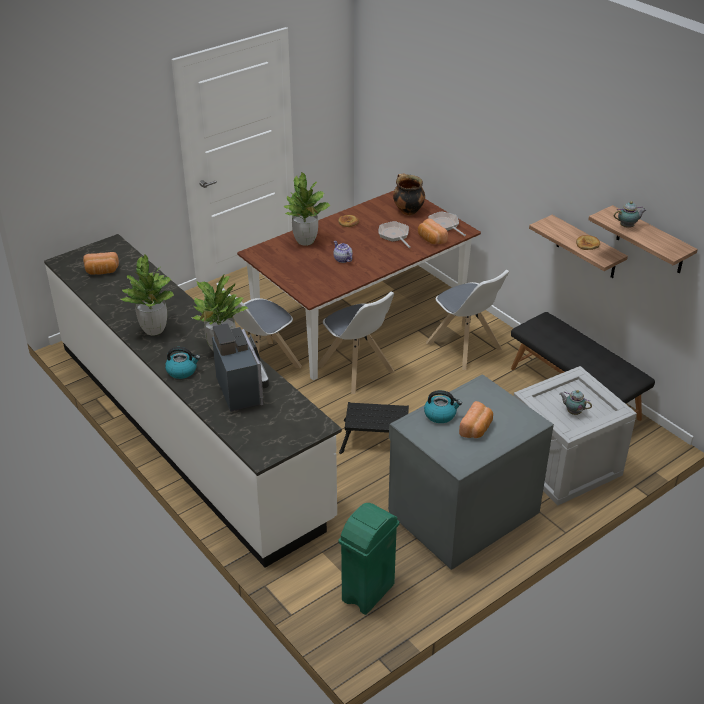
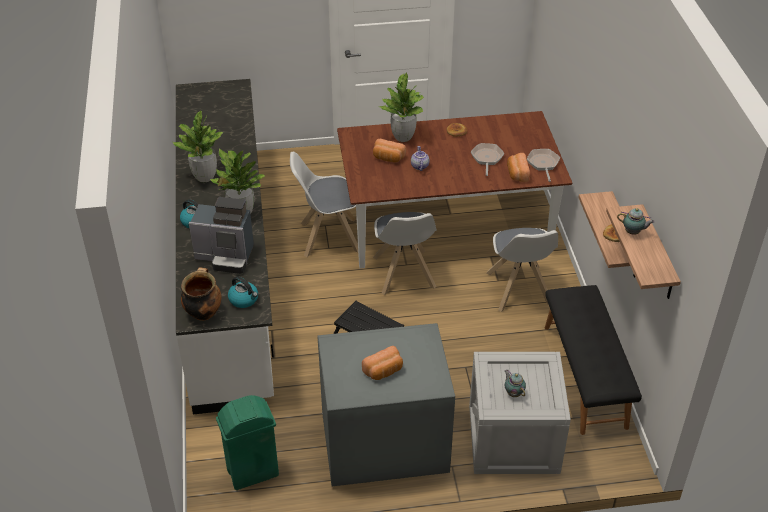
camera: 30 degrees right, 5 degrees up
(102, 271) = (209, 109): bread -> bread (388, 158)
(242, 389) = (226, 256): coffee machine -> coffee machine turned 90 degrees clockwise
(407, 211) = (521, 137): cooking pot -> cooking pot (203, 312)
(440, 415) = (365, 345): kettle -> kettle (244, 299)

